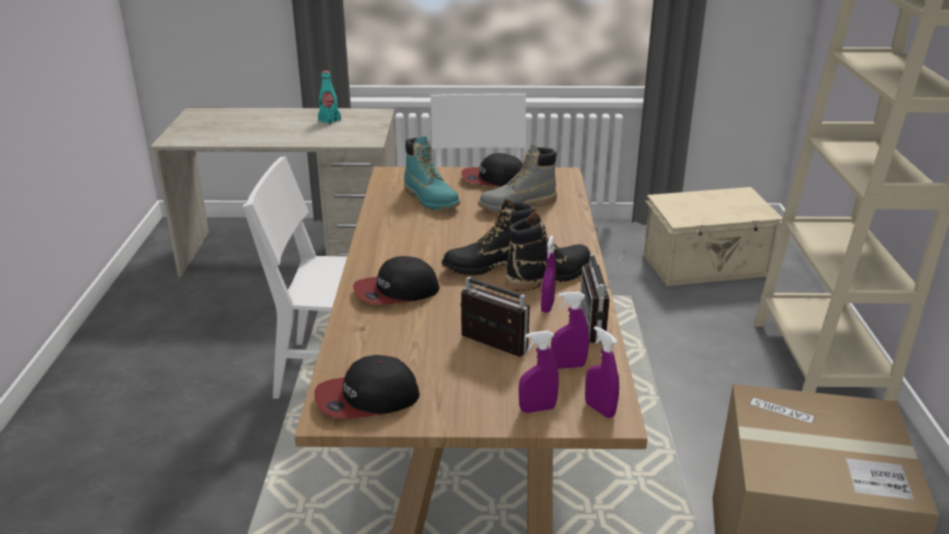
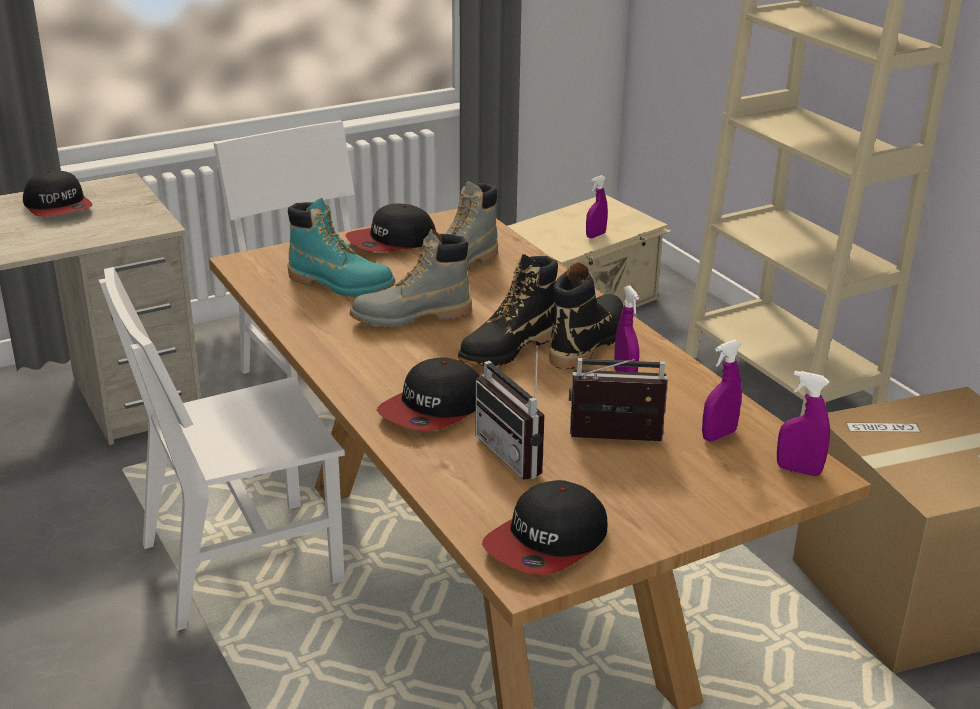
camera: 30 degrees left, 0 degrees up
(329, 120) = (58, 207): turquoise bottle -> cap
(450, 230) = (411, 317): none -> grey boot
(537, 409) = (739, 490): purple spray bottle -> purple spray bottle (595, 235)
(601, 326) = (703, 382): radio -> radio (518, 454)

